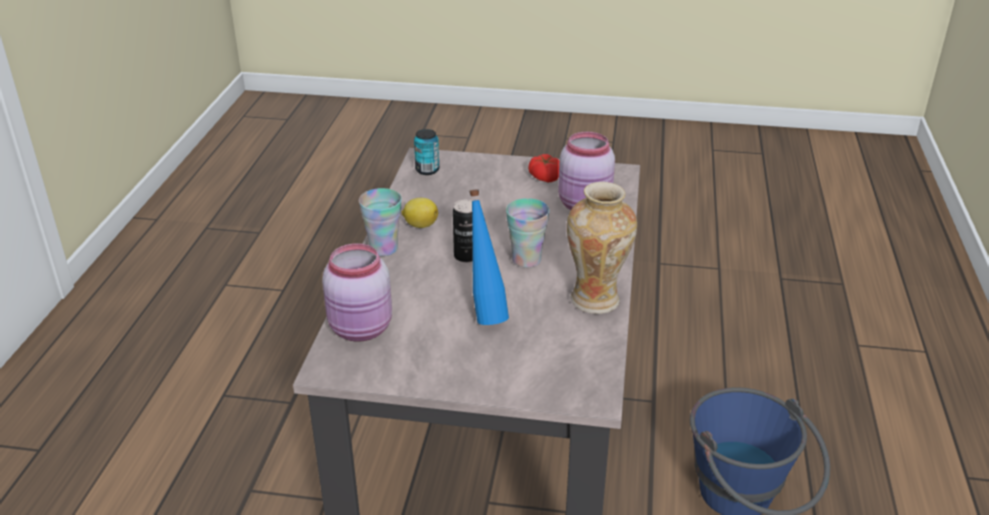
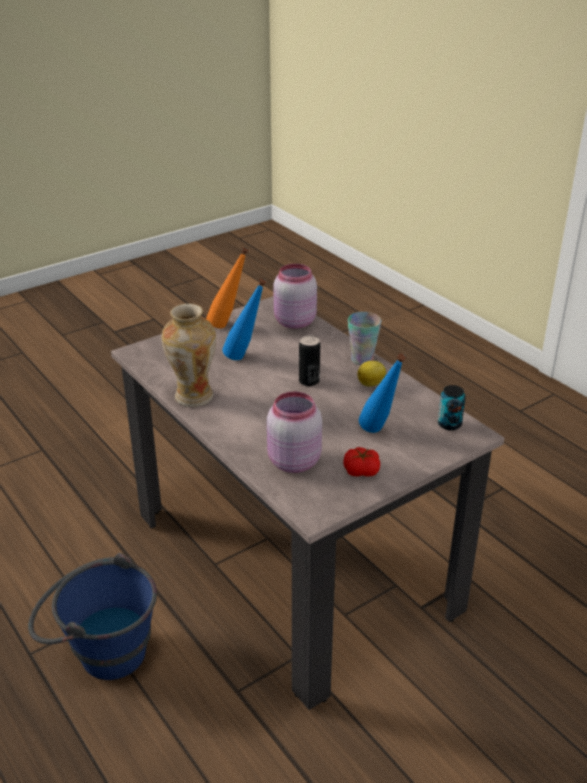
camera: 135 degrees right, 0 degrees up
(437, 368) = (228, 326): none -> orange bottle
(488, 190) = (379, 433): none -> blue bottle
(526, 260) = (270, 398): cup -> none

